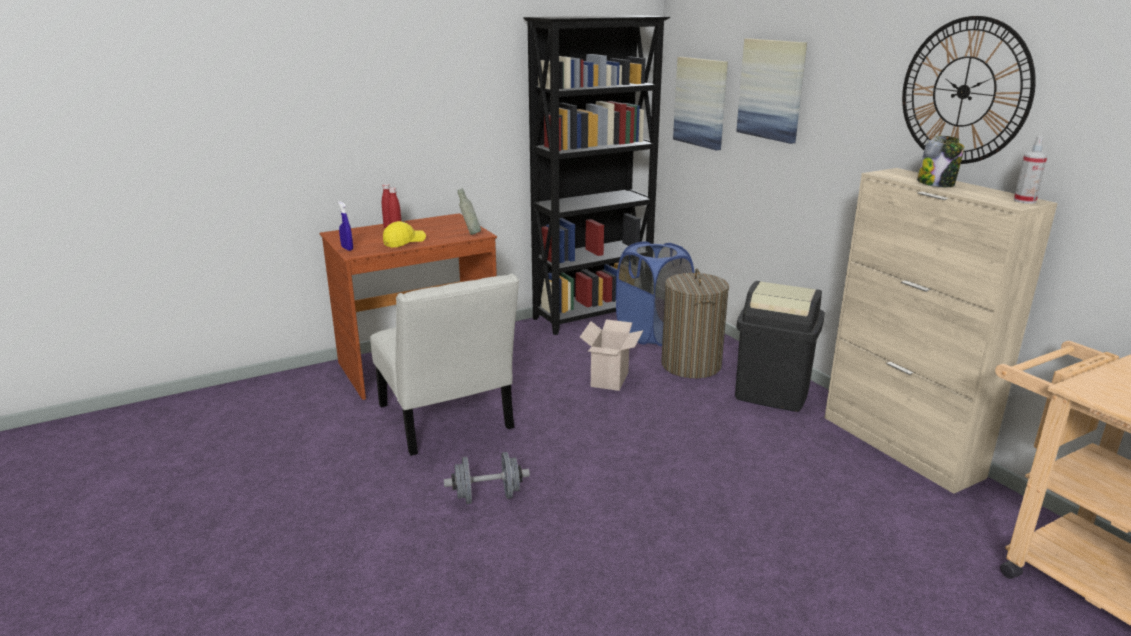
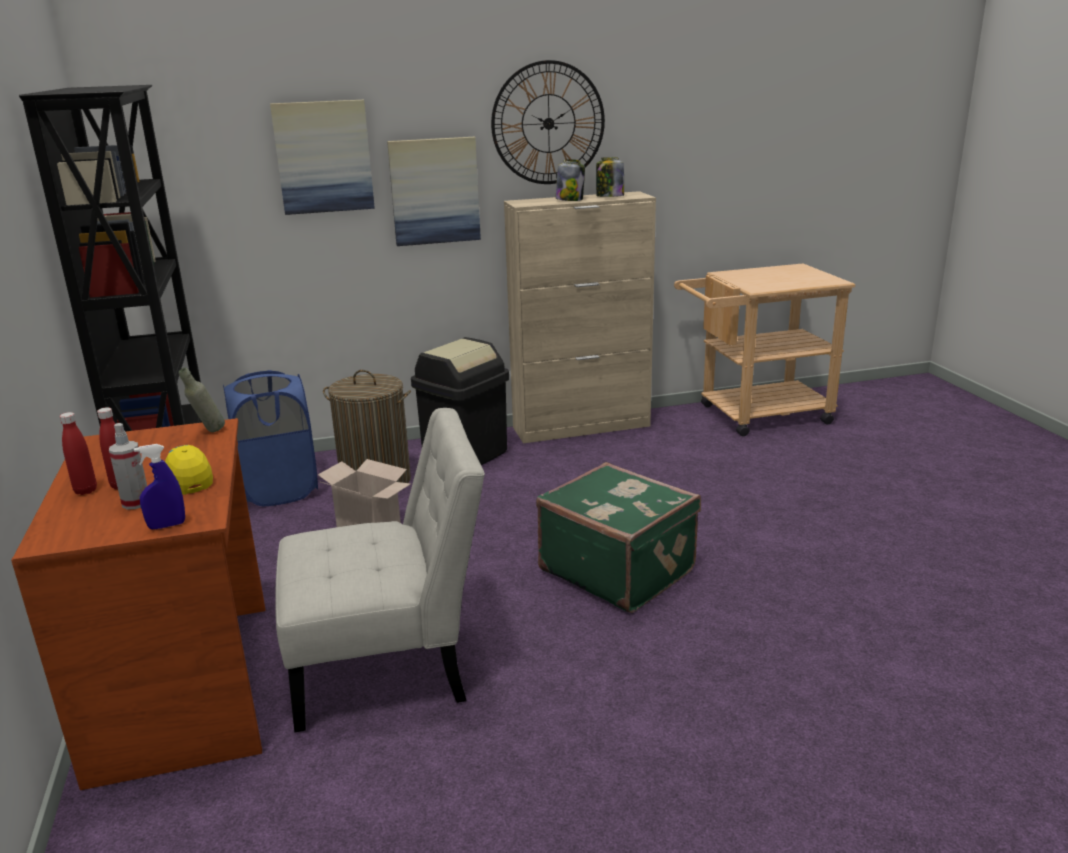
camera: 75 degrees left, 0 degrees up
(487, 496) = (582, 643): grey dumbbell -> none
(606, 503) = (618, 569): none -> green suitcase
(701, 102) = (198, 193): picture -> picture (434, 191)
(985, 194) = (609, 196): none -> jar
(1024, 201) = (632, 194): spray bottle -> spray bottle (136, 503)

